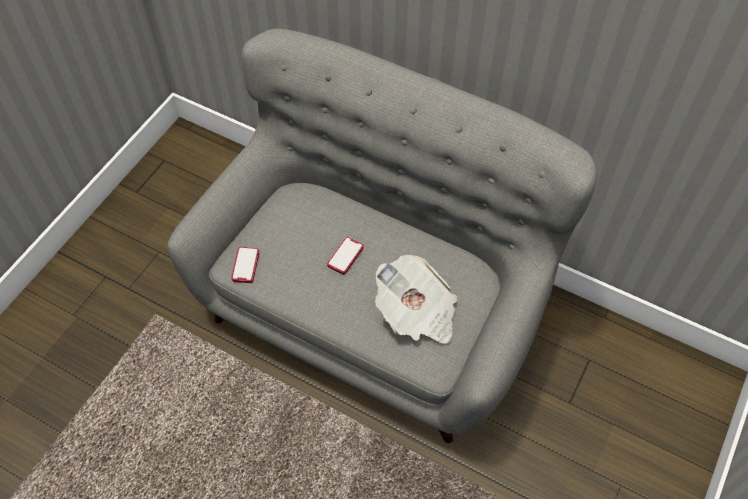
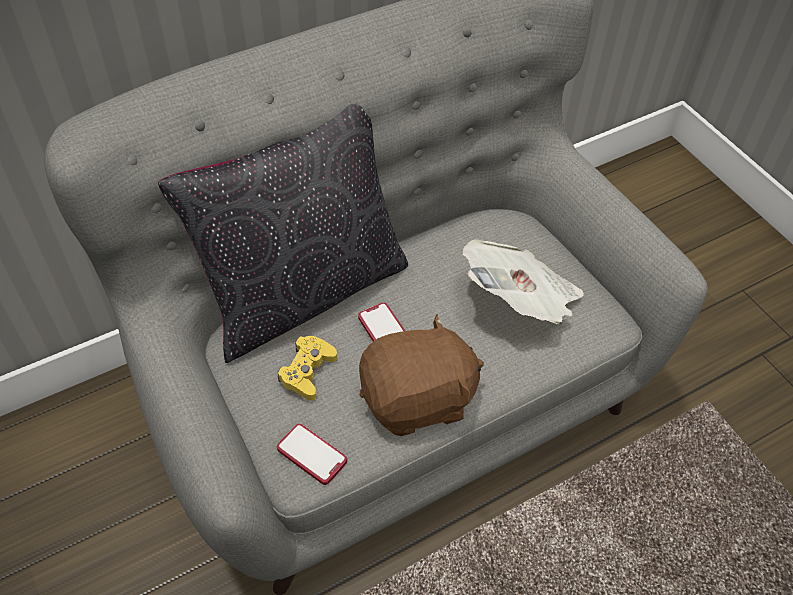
camera: 60 degrees left, 5 degrees down
(294, 235) = (307, 371): none -> yellow game controller
(310, 295) = (418, 400): none -> brown plush toy
(348, 205) = (303, 291): none -> black pillow

